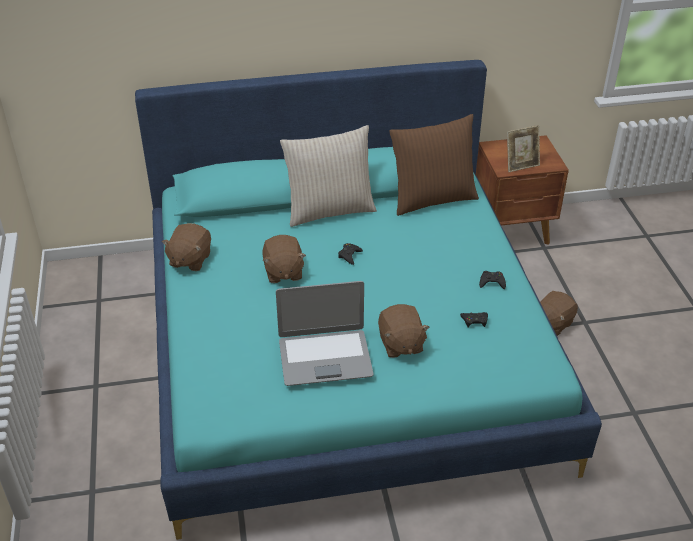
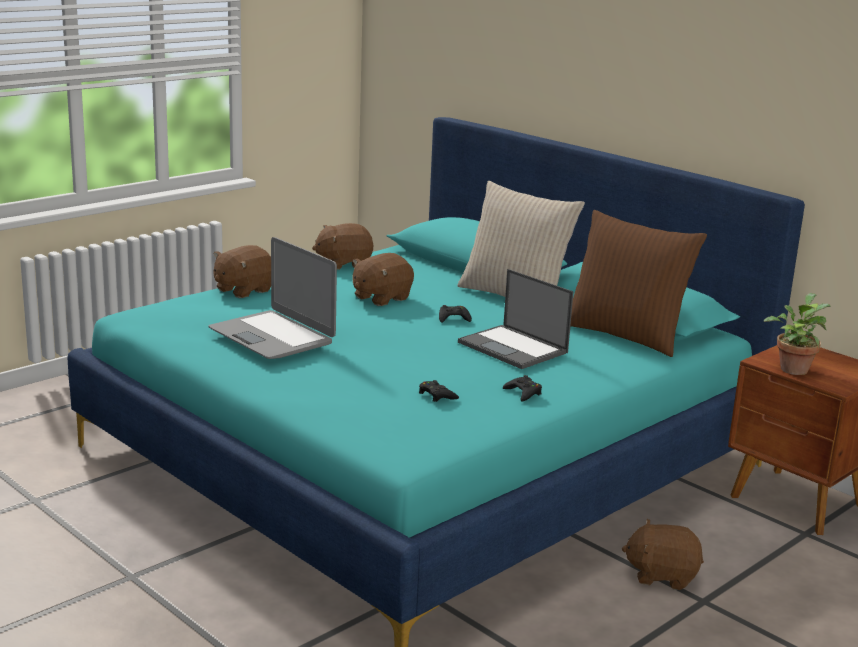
camera: 55 degrees right, 20 degrees down
(400, 344) = (345, 369): brown plush toy -> brown plush toy (243, 290)
(422, 253) = (514, 348): none -> laptop
(521, 165) = (793, 368): picture frame -> potted plant

